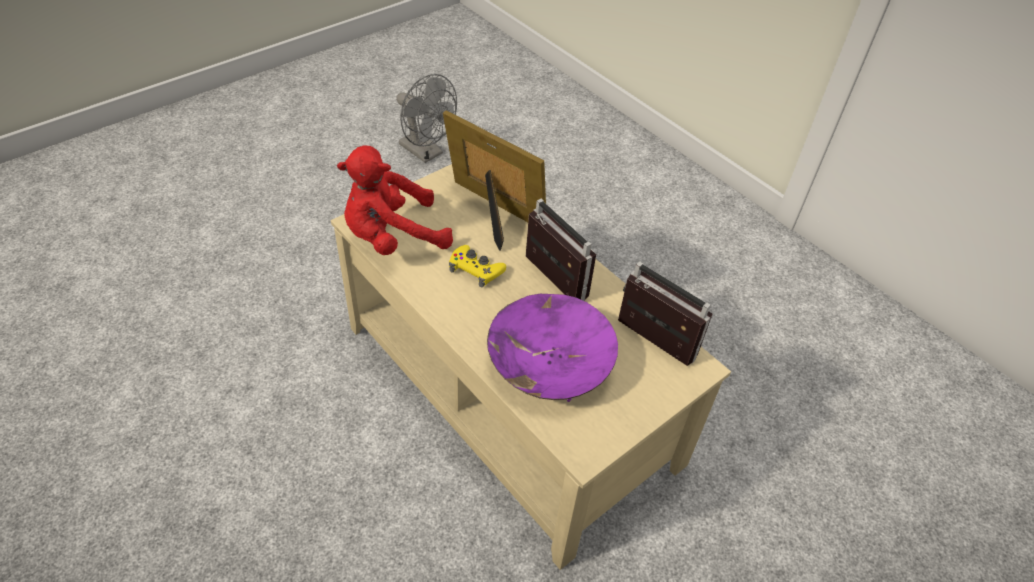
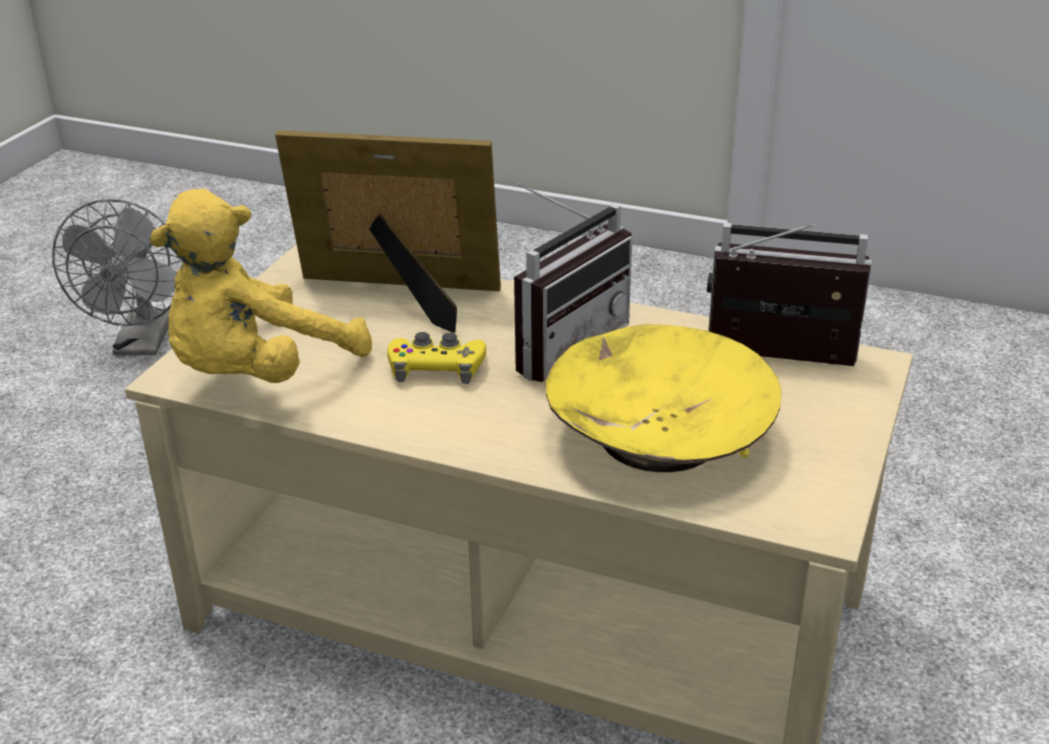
camera: 25 degrees left, 15 degrees down
(392, 237) = (258, 374): red plush toy -> yellow plush toy
(426, 152) = (142, 344): grey fan -> grey fan turned 75 degrees clockwise
(547, 281) = (560, 344): radio -> radio turned 105 degrees clockwise
(549, 362) = (658, 436): purple bowl -> yellow bowl

